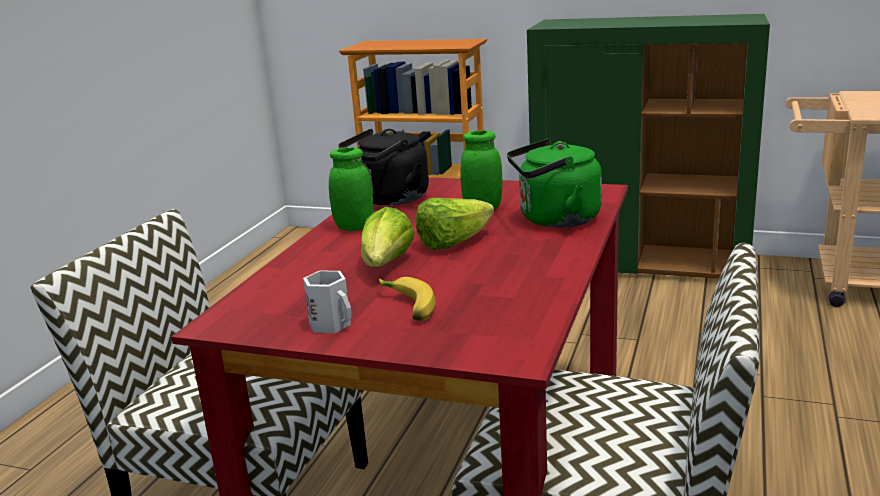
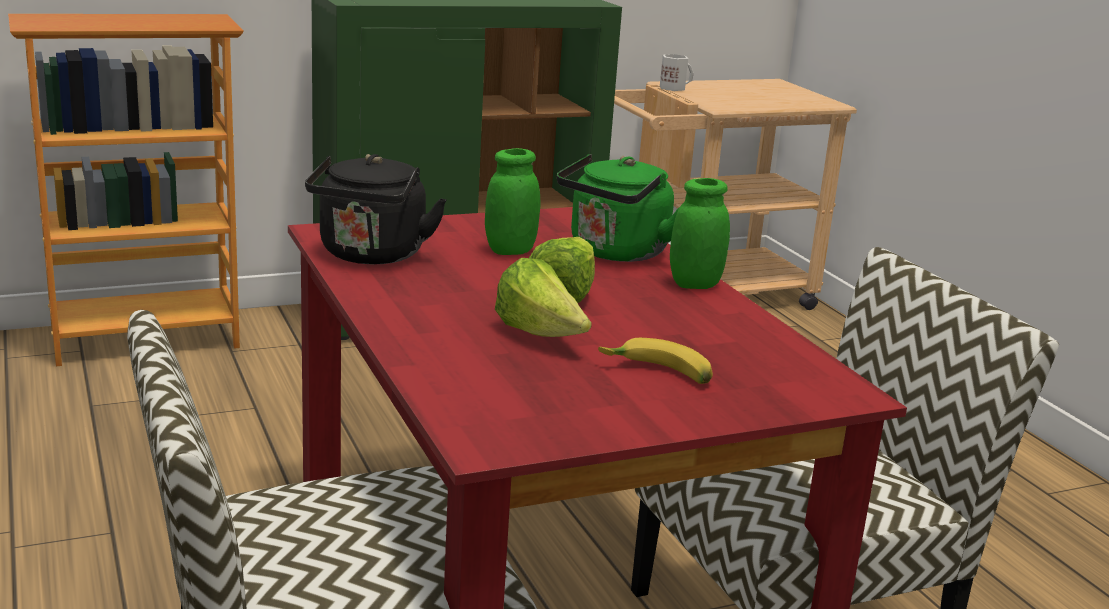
camera: 45 degrees left, 0 degrees up
(332, 324) = (618, 410): white mug -> white mug (673, 88)
(354, 227) = (400, 297): green jar -> green jar (695, 284)

